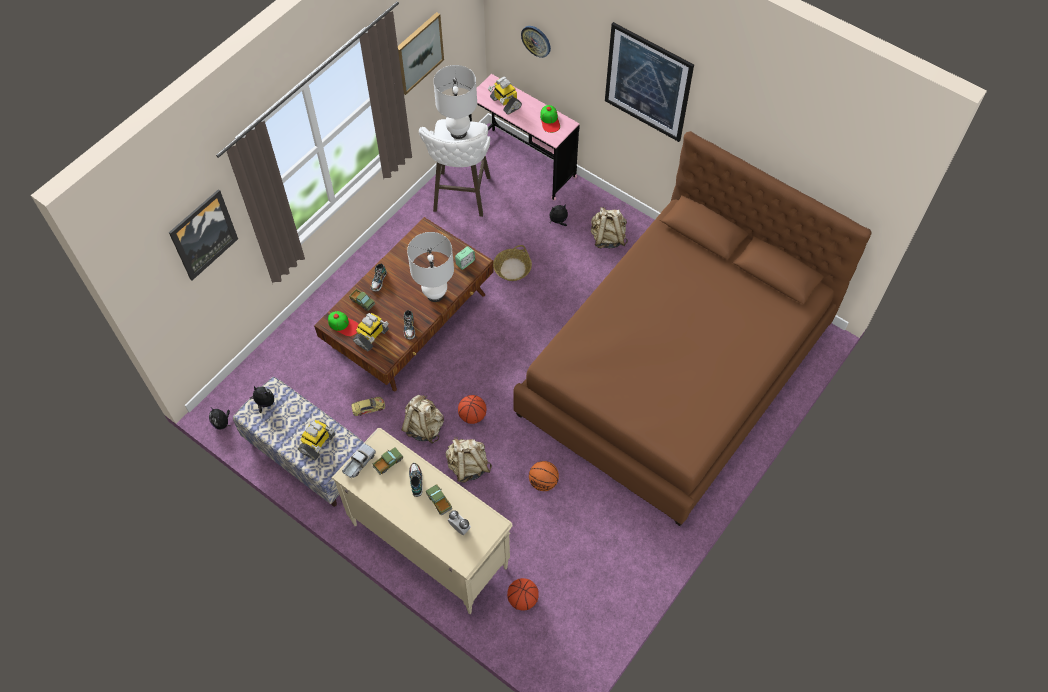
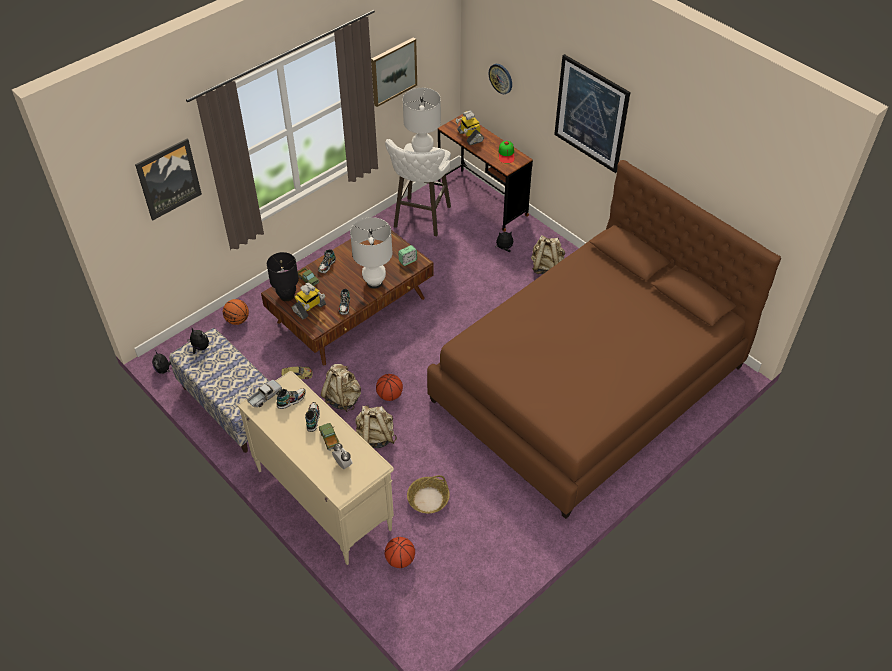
camera: 10 degrees right, 10 degrees down
(317, 444) = (238, 387): toy robot -> none
(343, 325) = (287, 295): cap -> black table lamp
(388, 463) = (291, 400): toy truck -> shoe
(512, 268) = (454, 280): basket -> basket (428, 499)
(523, 164) = (482, 200): pink desk -> brown desk
(543, 482) = (442, 461): basketball -> basketball (237, 320)

